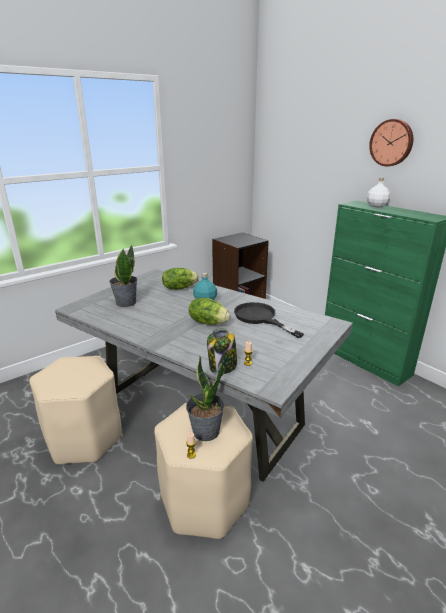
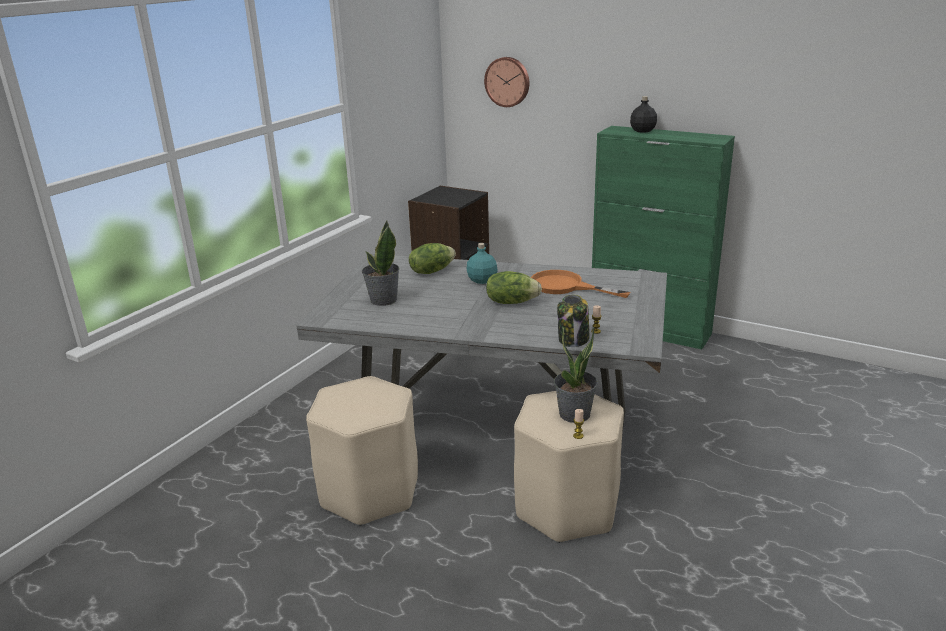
camera: 20 degrees left, 0 degrees up
(260, 318) = (565, 286): black frying pan -> orange frying pan
(376, 205) = (642, 130): white bottle -> black bottle
(392, 143) = (649, 52): wall clock -> wall clock (508, 81)

